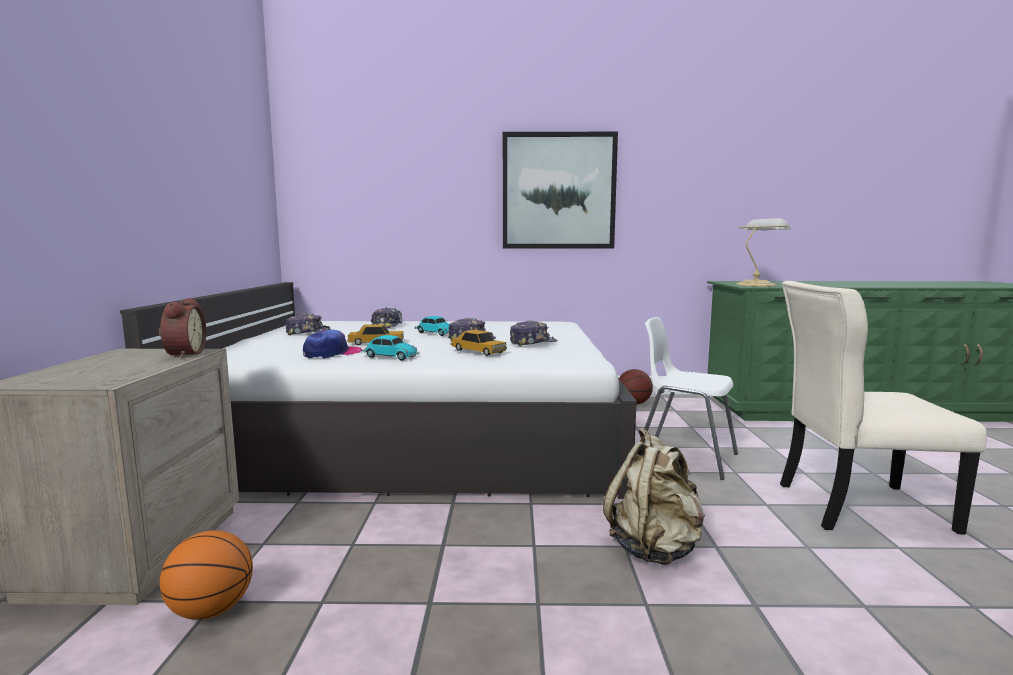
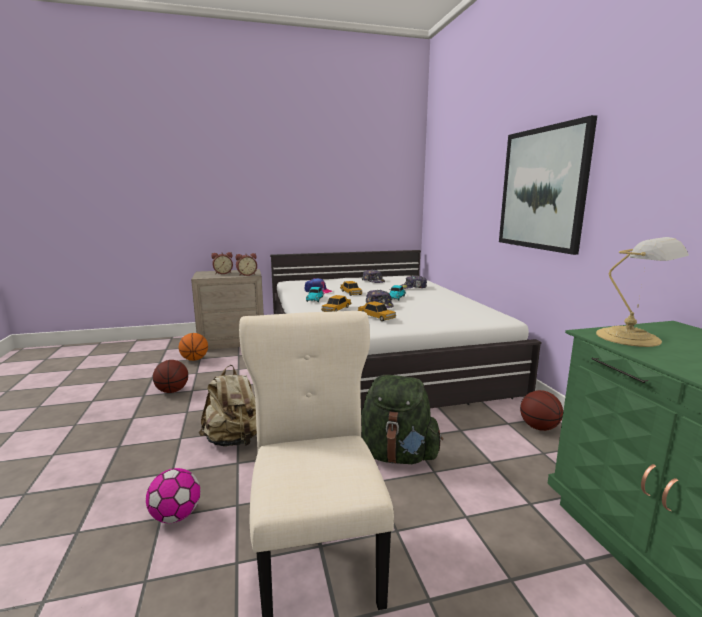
camera: 75 degrees right, 5 degrees up
(101, 367) = (223, 273): none -> alarm clock
(414, 634) = (172, 391): none -> basketball
(532, 342) = (376, 316): cap -> toy car
(685, 457) = (396, 455): white chair -> green backpack
(853, 592) = (176, 516): none -> football

